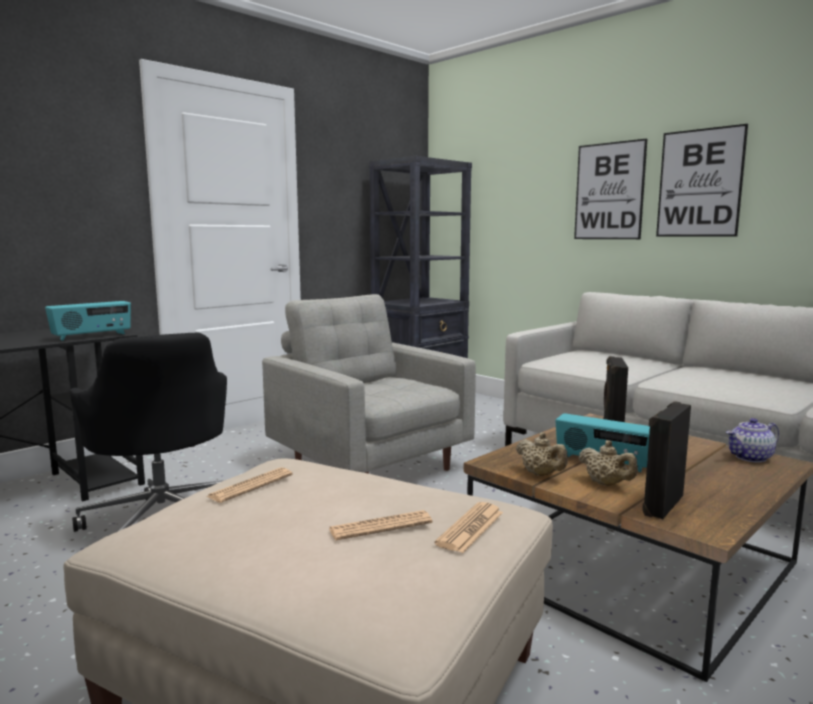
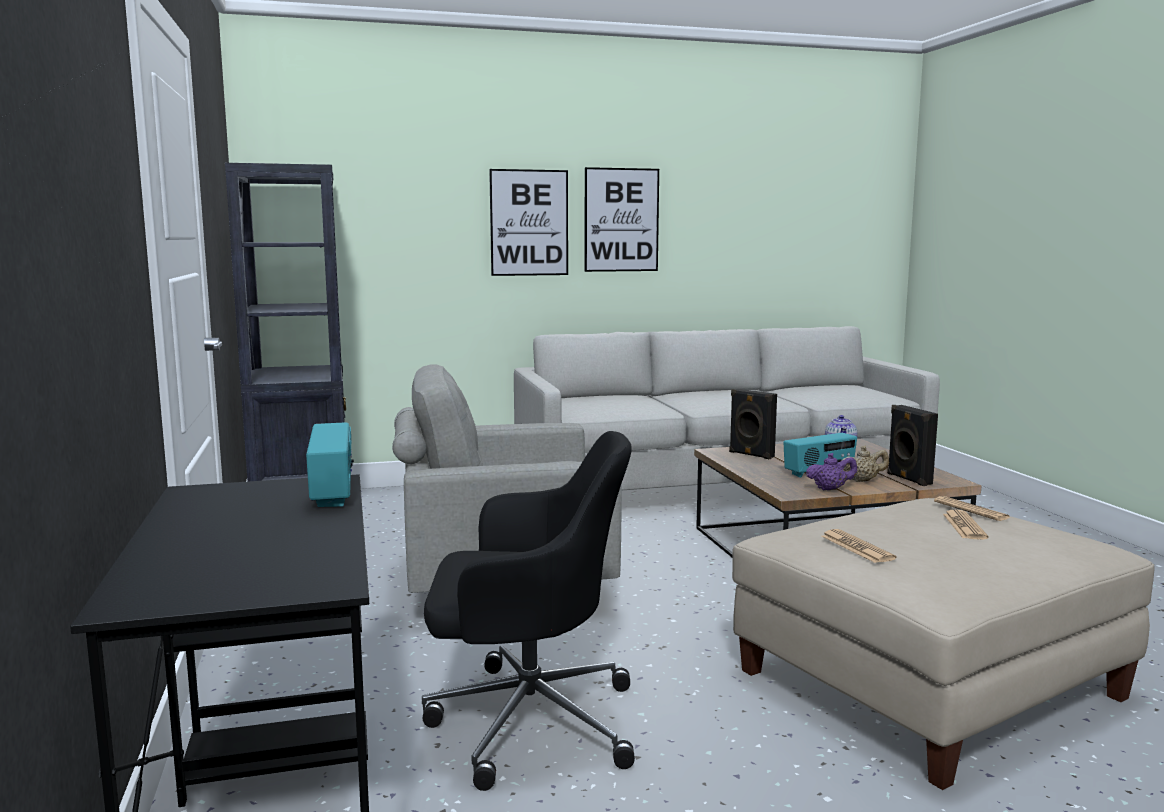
camera: 60 degrees left, 0 degrees up
(541, 474) = (830, 489): beige teapot -> purple teapot

